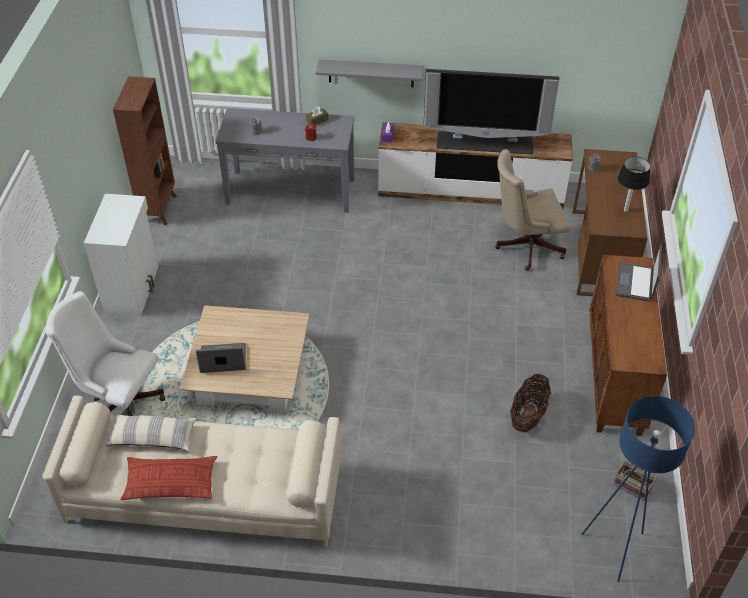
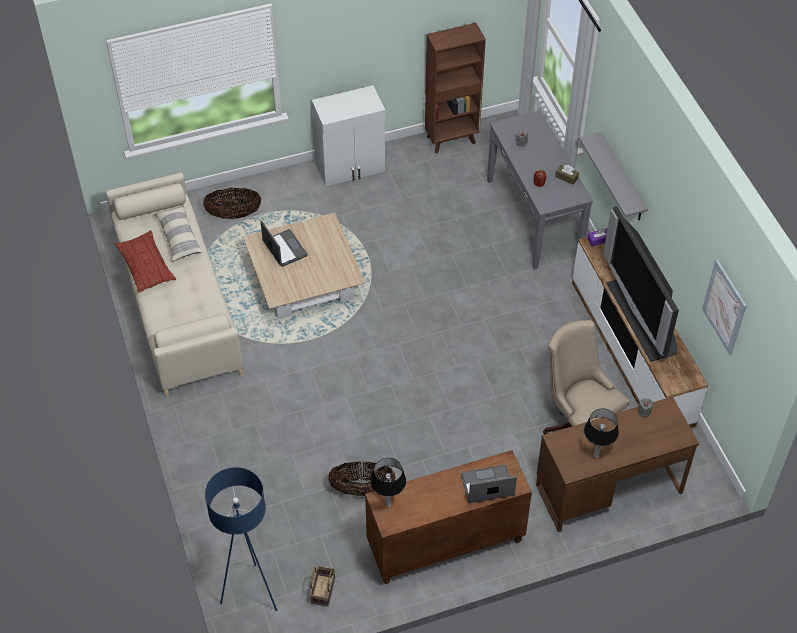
camera: 65 degrees right, 5 degrees up
(118, 402) = (234, 214): white office chair -> basket
(573, 51) = (724, 307): none -> picture
(631, 357) = (388, 505): none -> table lamp

